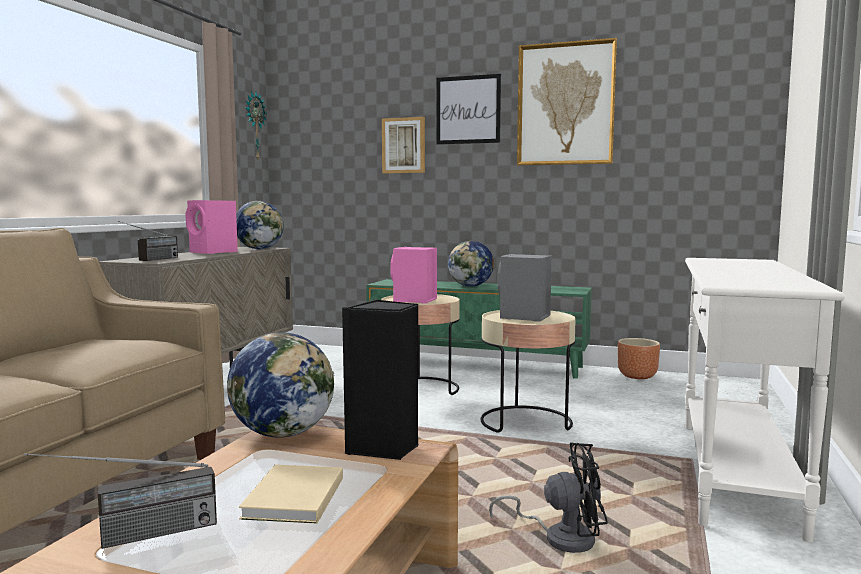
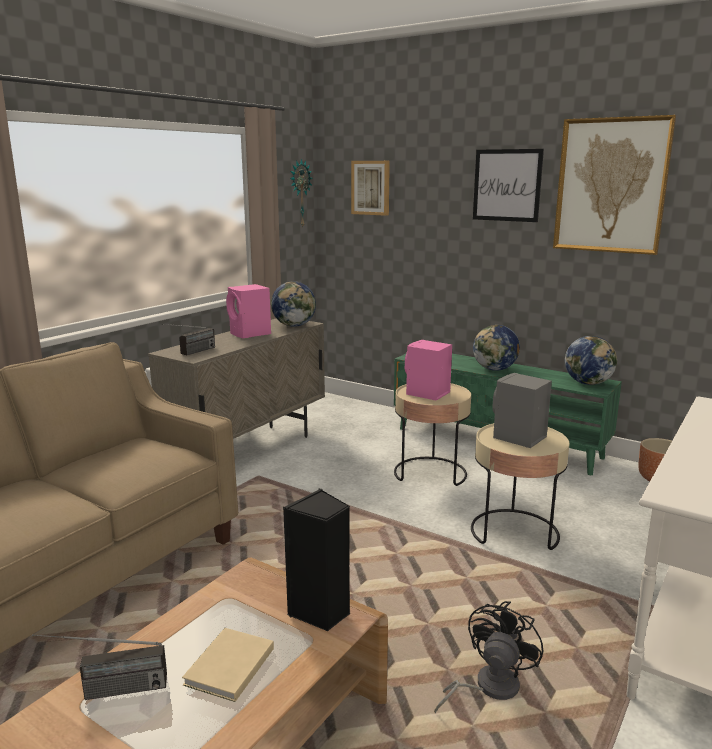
camera: 15 degrees right, 10 degrees up
(283, 434) = (250, 579): globe -> globe (588, 383)
(404, 145) = (441, 218): picture -> picture (371, 187)
(560, 538) = (488, 687): black fan -> black fan turned 75 degrees counterclockwise

